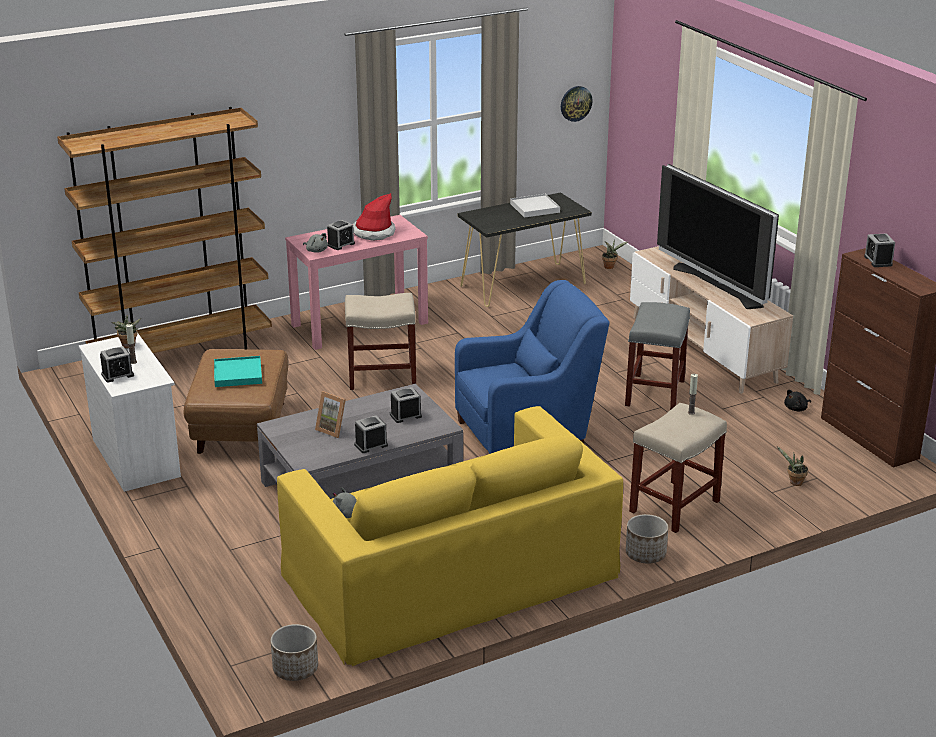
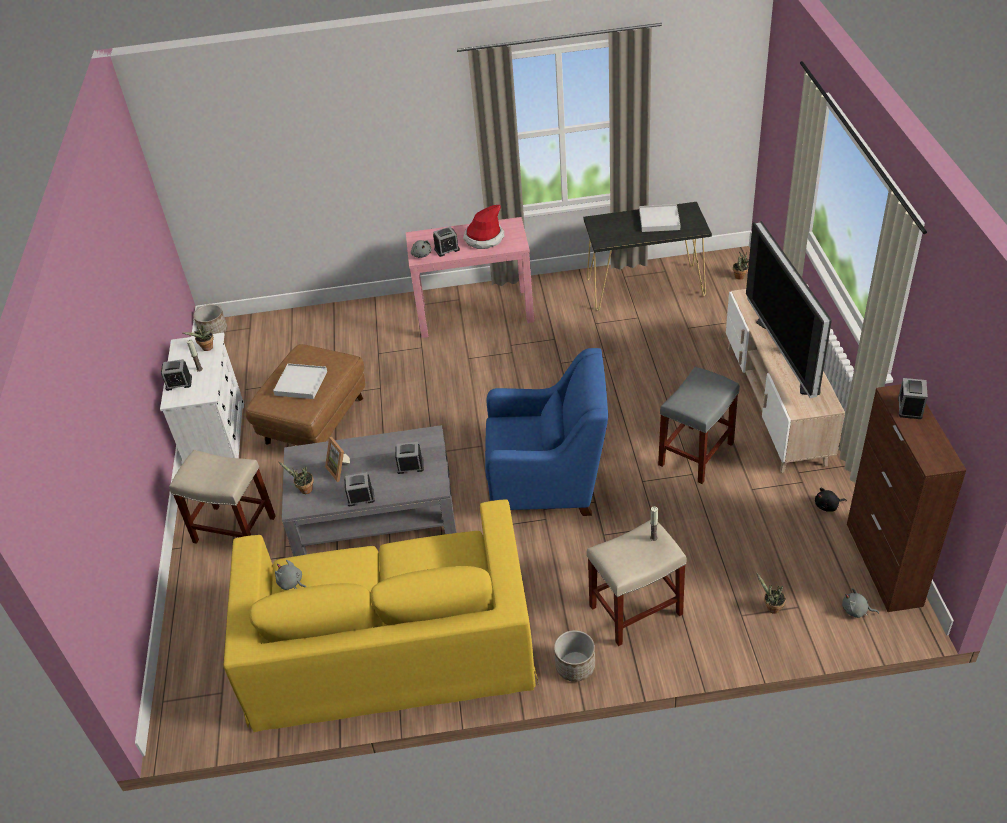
camera: 25 degrees right, 15 degrees up
(182, 352) = (314, 321): brown bookcase -> none
(238, 374) = (301, 383): turquoise tray -> white tray
(295, 669) = (208, 721): planter -> planter (213, 331)
(305, 449) = (304, 490): none -> potted plant
(381, 377) = (459, 382): beige stool -> beige stool (233, 529)
(575, 103) = (721, 115): wall clock -> none
(867, 471) = (856, 610): none -> grey plush toy

